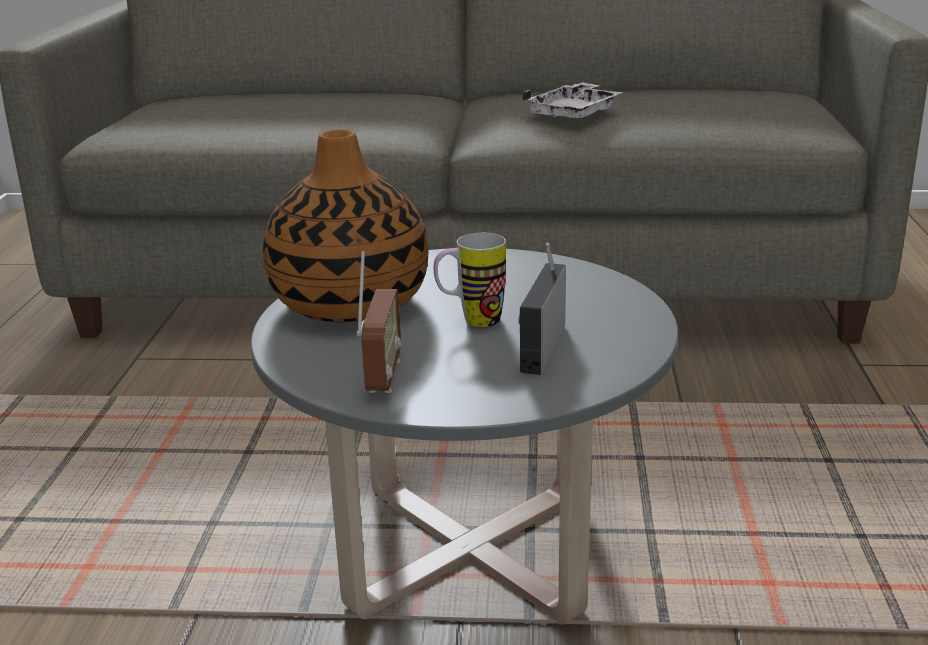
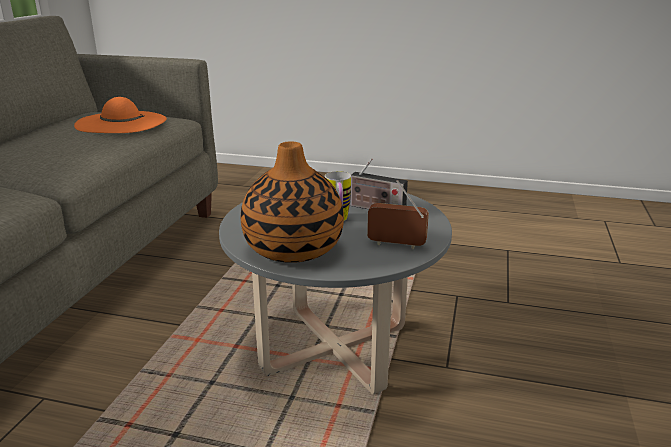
camera: 80 degrees left, 0 degrees up
(574, 114) = (68, 149): white tray -> none
(725, 110) = (121, 122): none -> orange hat

